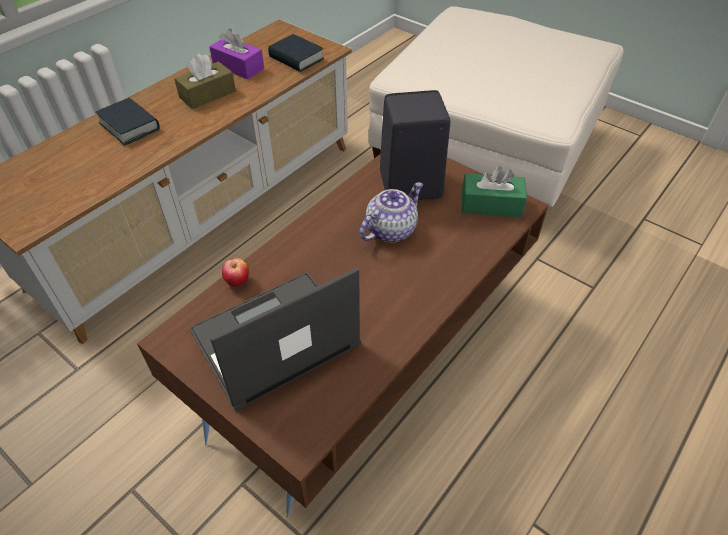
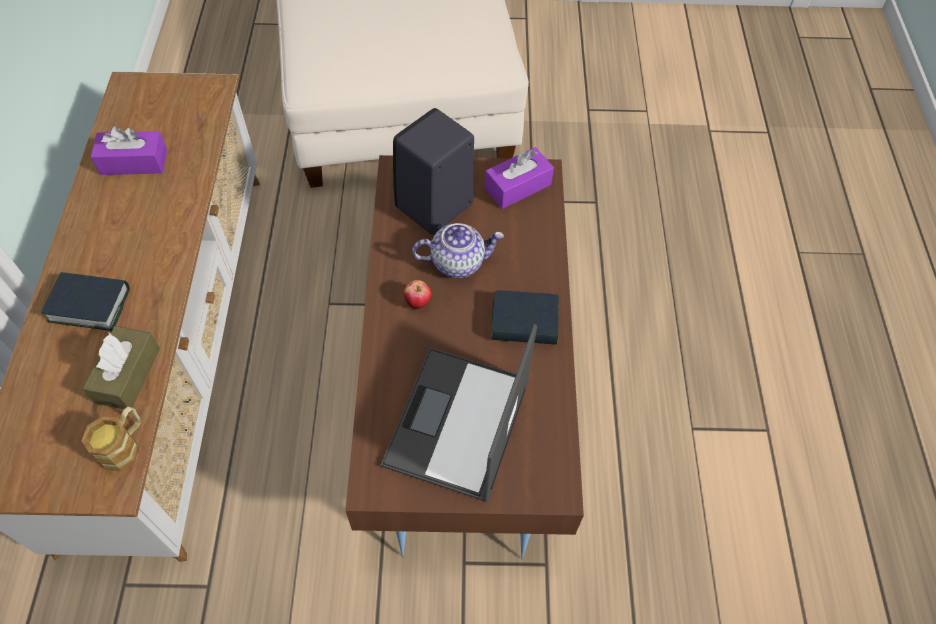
camera: 40 degrees left, 10 degrees up
(57, 210) = (125, 445): none -> mug
(207, 94) = (137, 216): brown tissue box -> brown tissue box (128, 375)
(238, 282) = (376, 396): apple -> apple (418, 302)
(296, 58) = (190, 117): book -> book (524, 322)
(390, 229) = (458, 261): teapot -> teapot turned 75 degrees clockwise
(491, 205) = (517, 186): green tissue box -> purple tissue box

